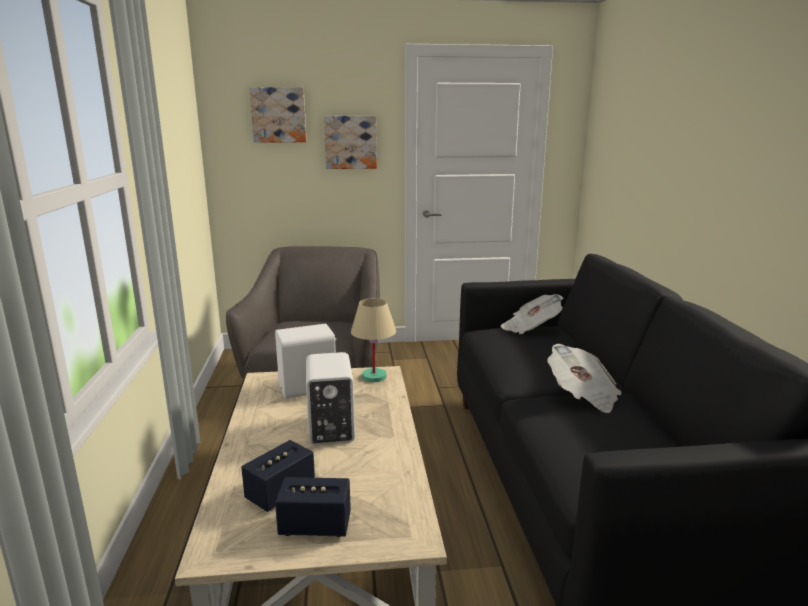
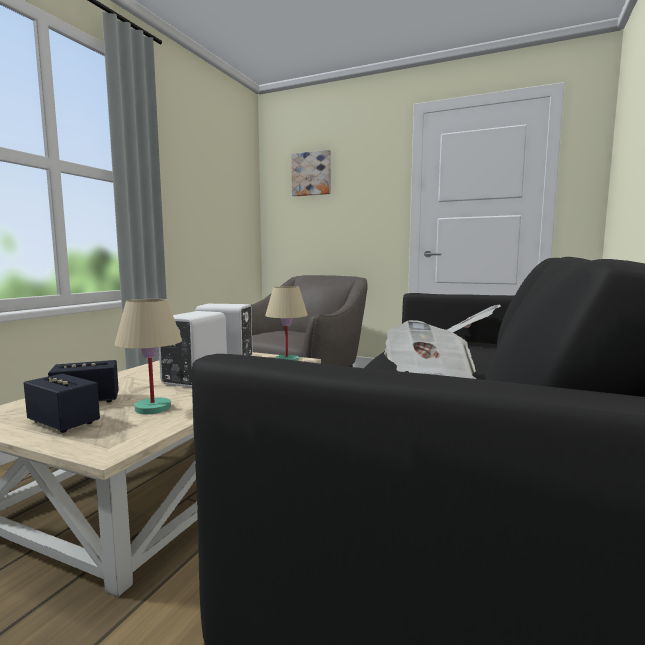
camera: 30 degrees right, 10 degrees down
(350, 142) = (364, 192): picture -> none
(364, 480) = (154, 408): none -> beige table lamp

